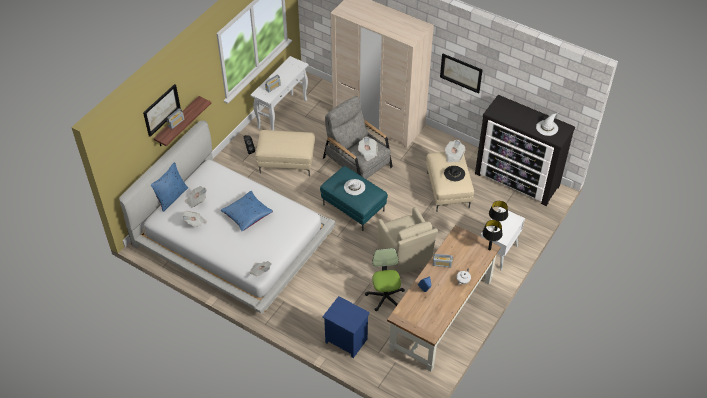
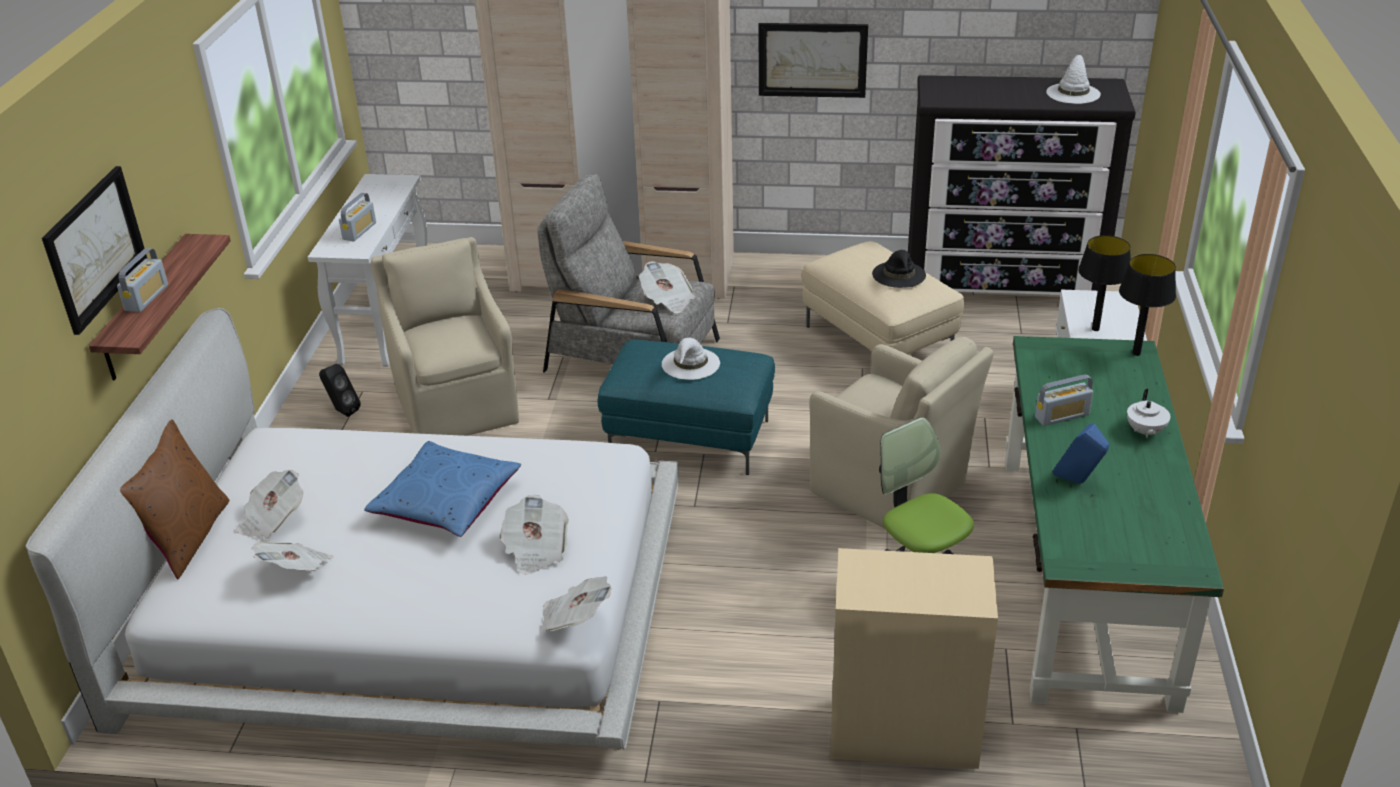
camera: 25 degrees left, 15 degrees down
(171, 197) = (187, 537): blue pillow -> brown pillow
(287, 162) = (457, 404): beige ottoman -> beige armchair
(345, 341) = (902, 731): blue nightstand -> beige cabinet
(441, 314) = (1085, 575): brown desk -> green desk
(453, 155) = (868, 248): newspaper -> newspaper (535, 550)

